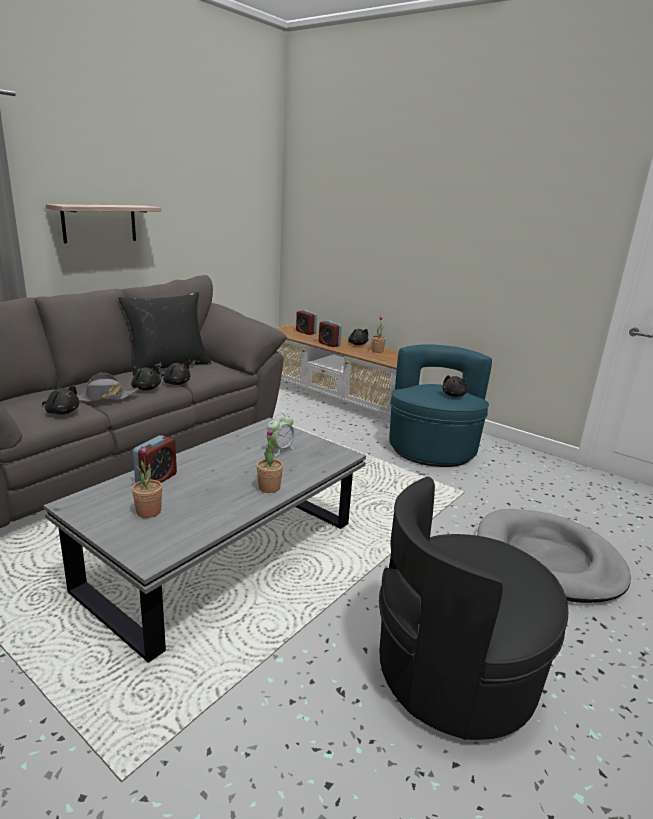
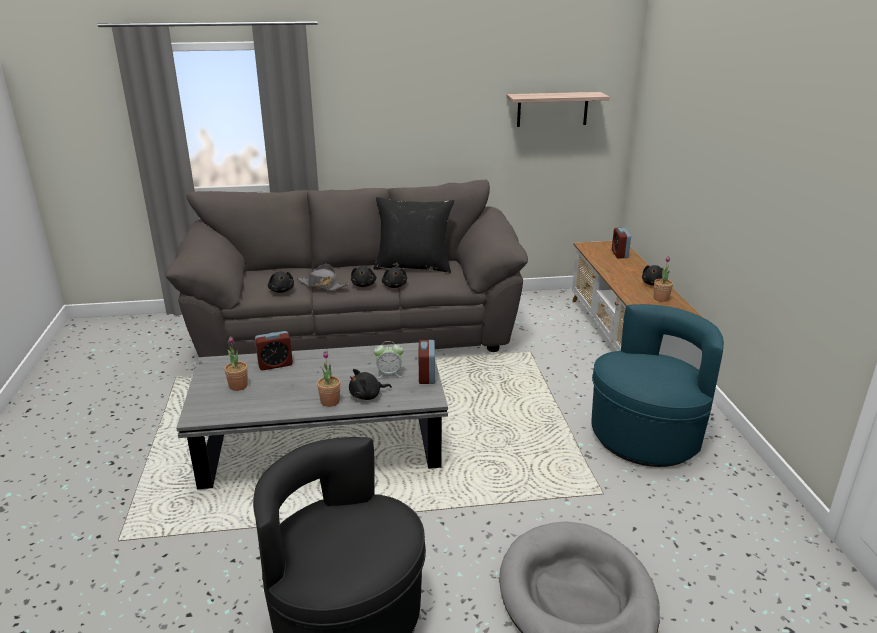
camera: 45 degrees right, 5 degrees up
(99, 223) = (395, 123): shelf -> shelf (552, 109)
(329, 344) = (618, 276): alarm clock -> alarm clock (426, 376)
(454, 395) = (654, 379): black plush toy -> black plush toy (367, 396)

